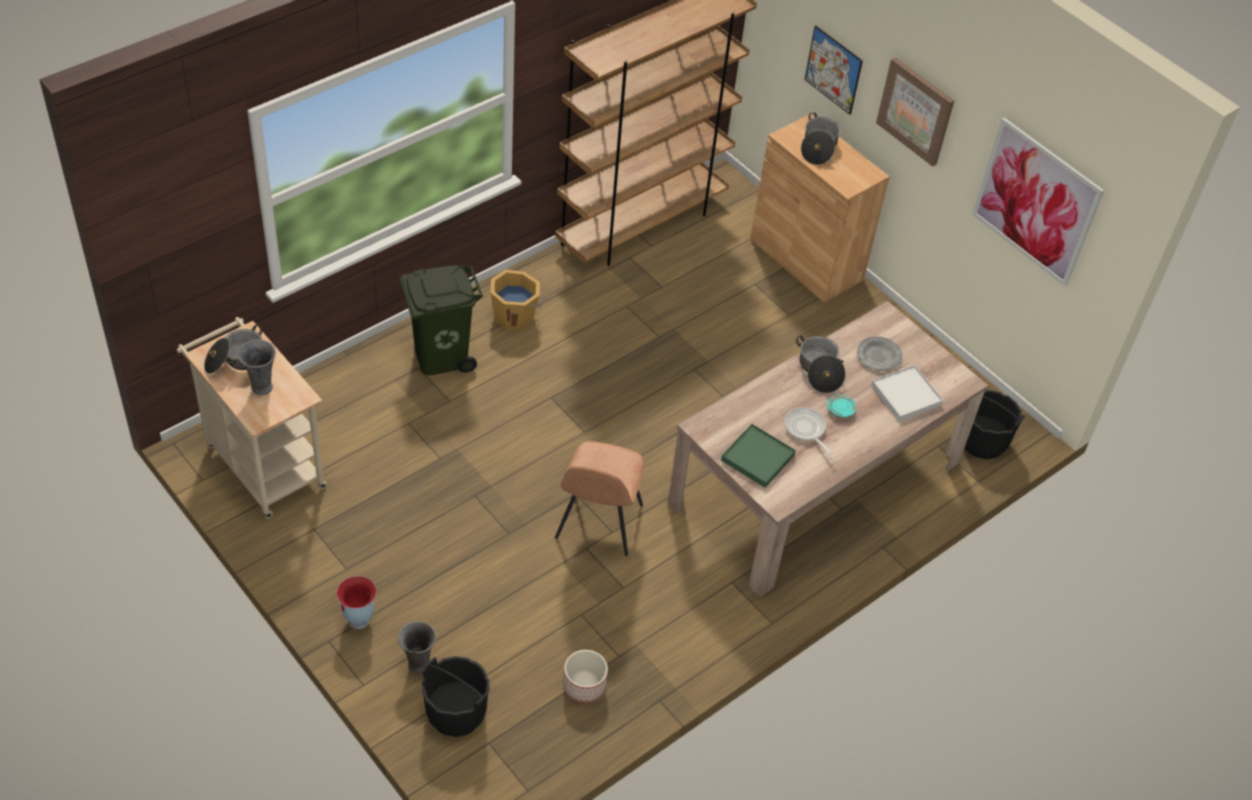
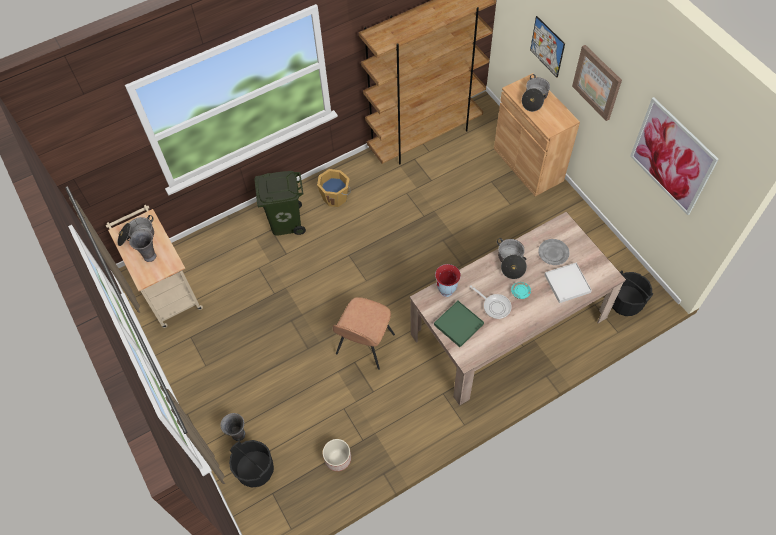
camera: 15 degrees right, 10 degrees up
(359, 620) = (208, 401): vase -> vase (446, 291)
(806, 430) = (494, 306): frying pan -> frying pan turned 150 degrees clockwise

